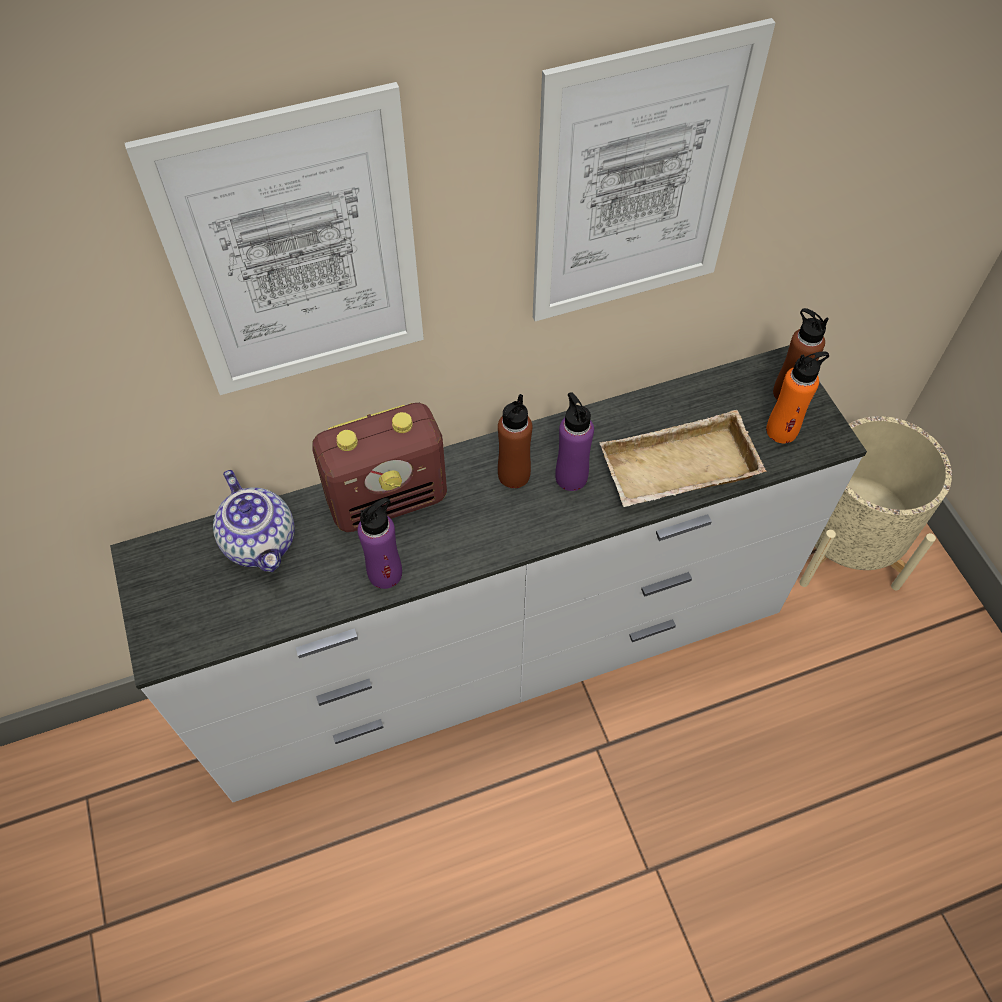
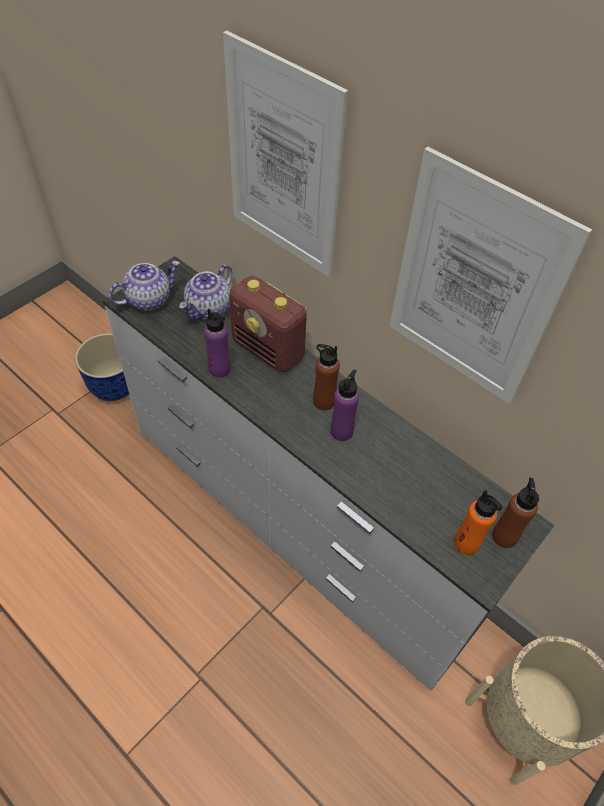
camera: 60 degrees right, 5 degrees down
(113, 809) = (115, 386): none -> planter
(182, 616) = (149, 299): none -> teapot
(678, 472) = (385, 489): beige tray -> none

